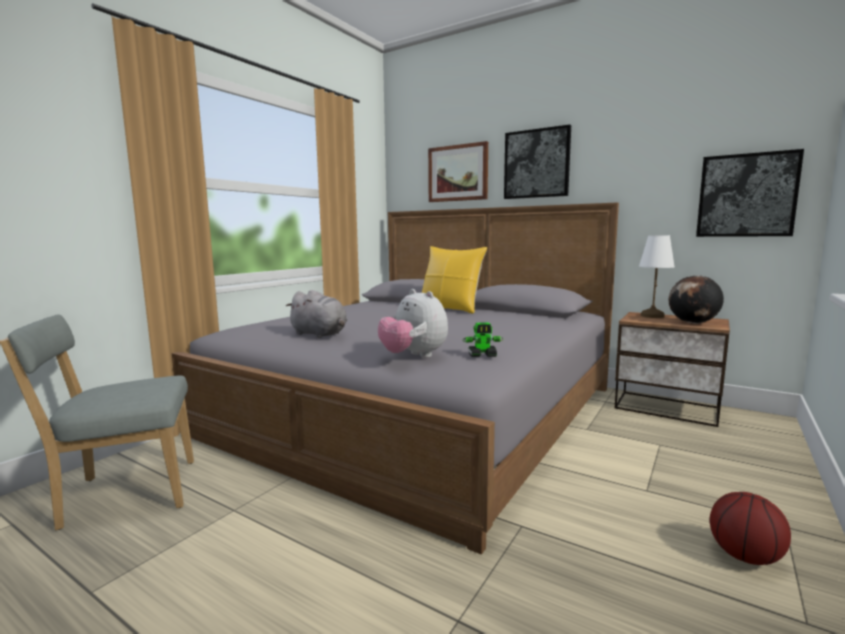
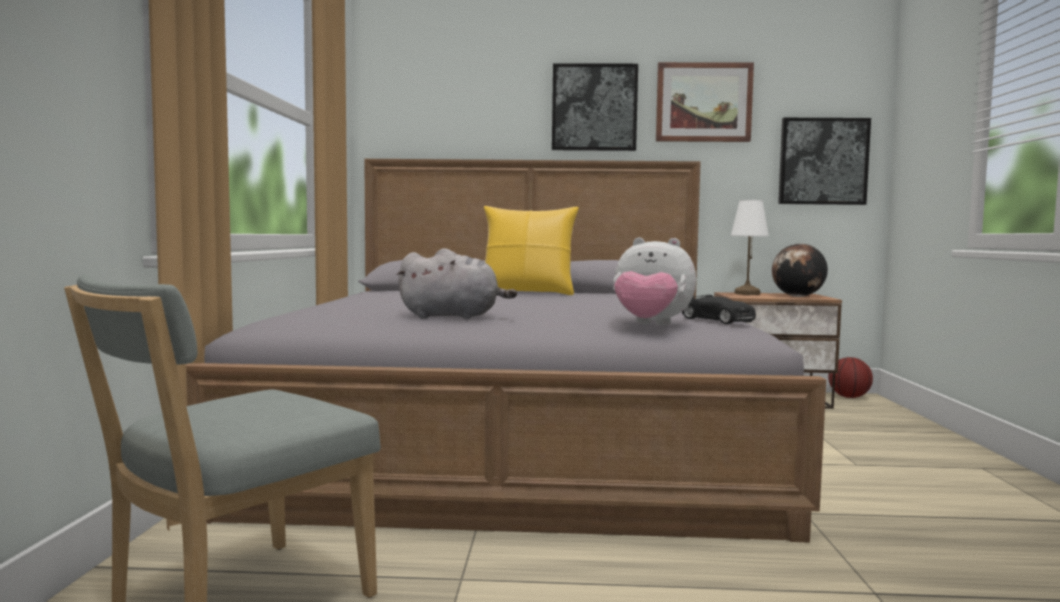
camera: 30 degrees left, 5 degrees down
(458, 173) = (479, 110): picture -> picture (703, 102)
(482, 355) = (718, 320): toy robot -> black toy car
(745, 557) = (988, 492): basketball -> basketball (849, 397)

